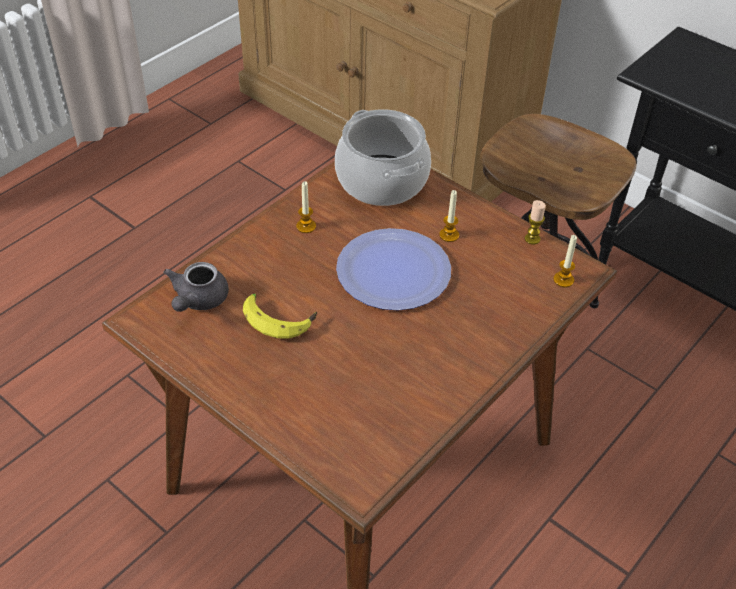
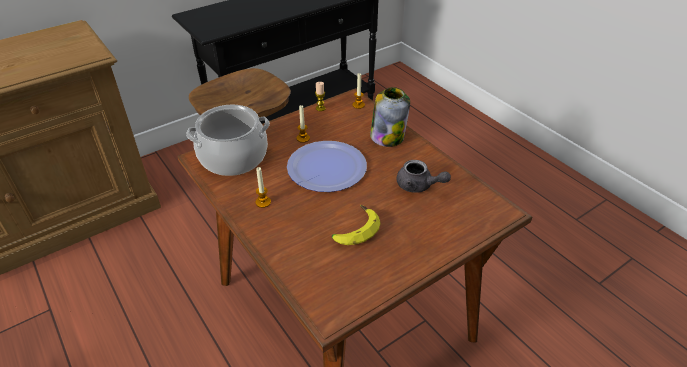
camera: 75 degrees left, 5 degrees down
(198, 300) = (320, 275): grey teapot -> grey teapot (418, 186)
(494, 326) = (387, 136): none -> jar

